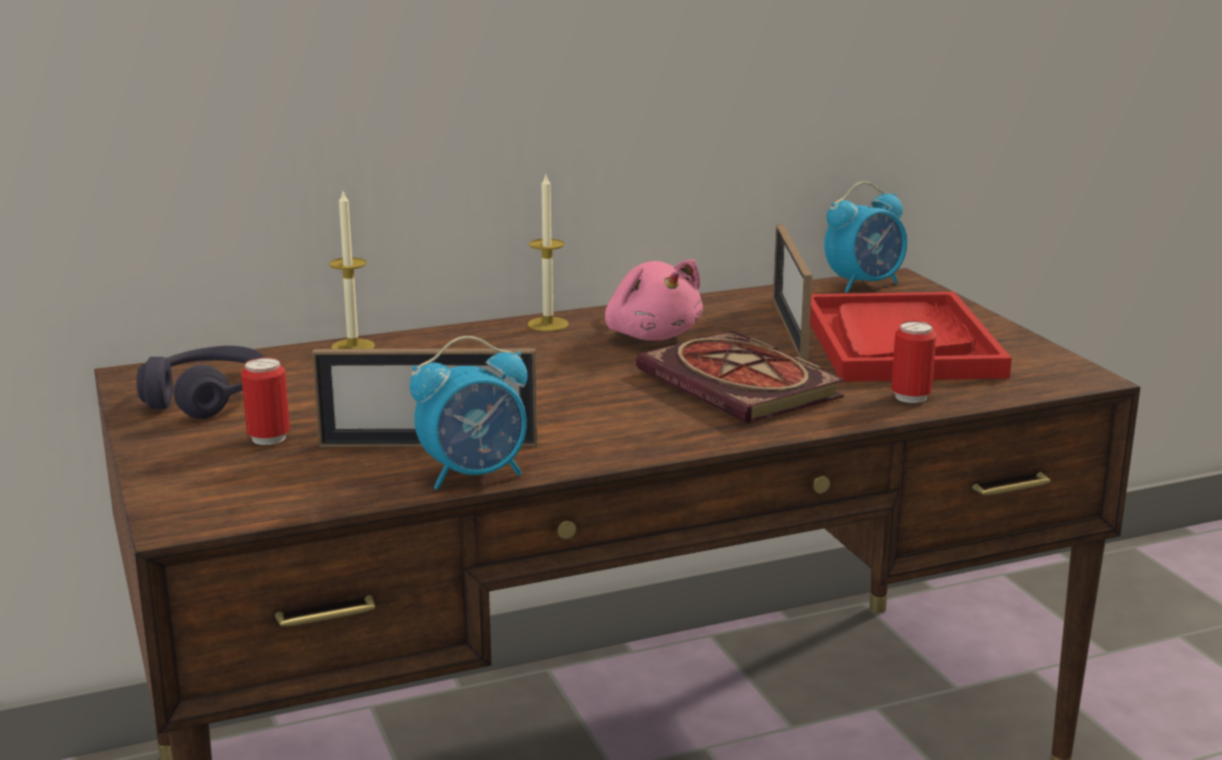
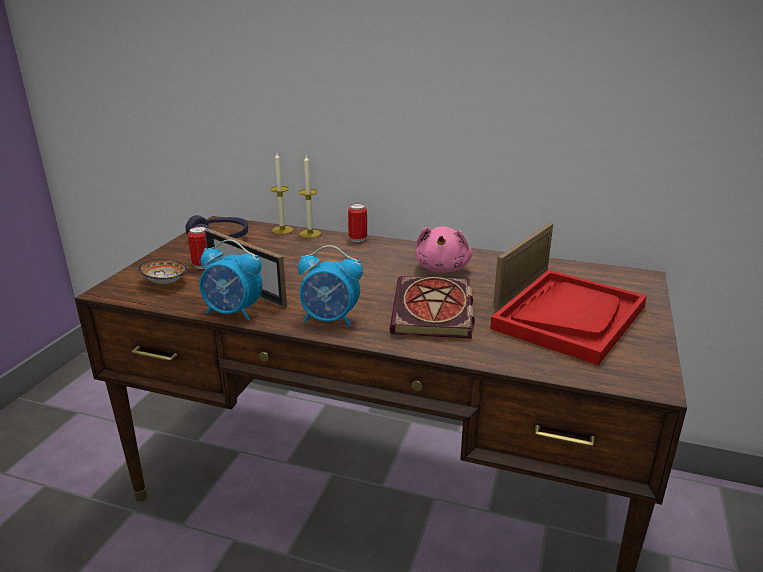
camera: 40 degrees right, 5 degrees up
(258, 478) = (165, 282): none -> bowl
(548, 324) = (407, 247): candle -> candle (282, 230)
(865, 284) = (616, 274): alarm clock -> alarm clock (330, 320)
(910, 397) = (512, 353): can -> can (358, 239)

